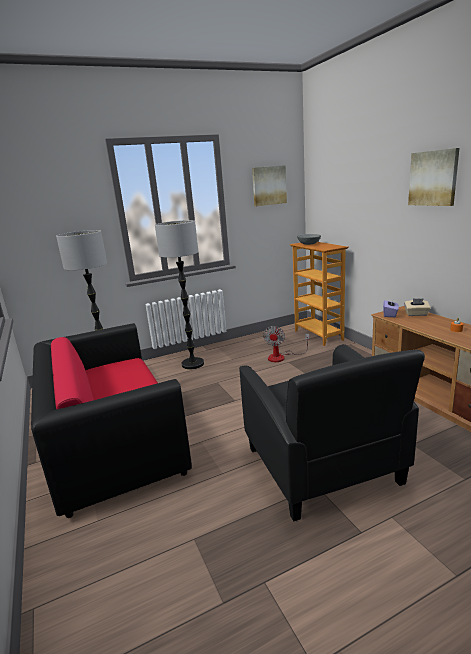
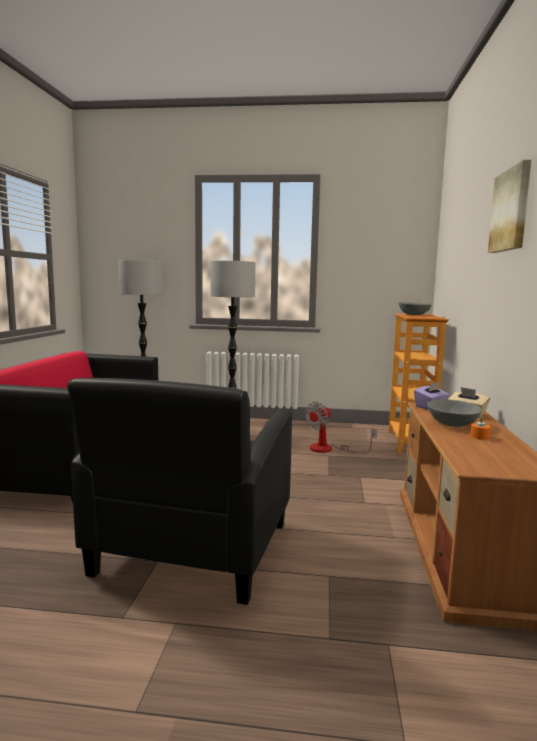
camera: 30 degrees right, 10 degrees down
(269, 185) = (382, 238): picture -> none
(427, 325) = (452, 424): none -> grey bowl

